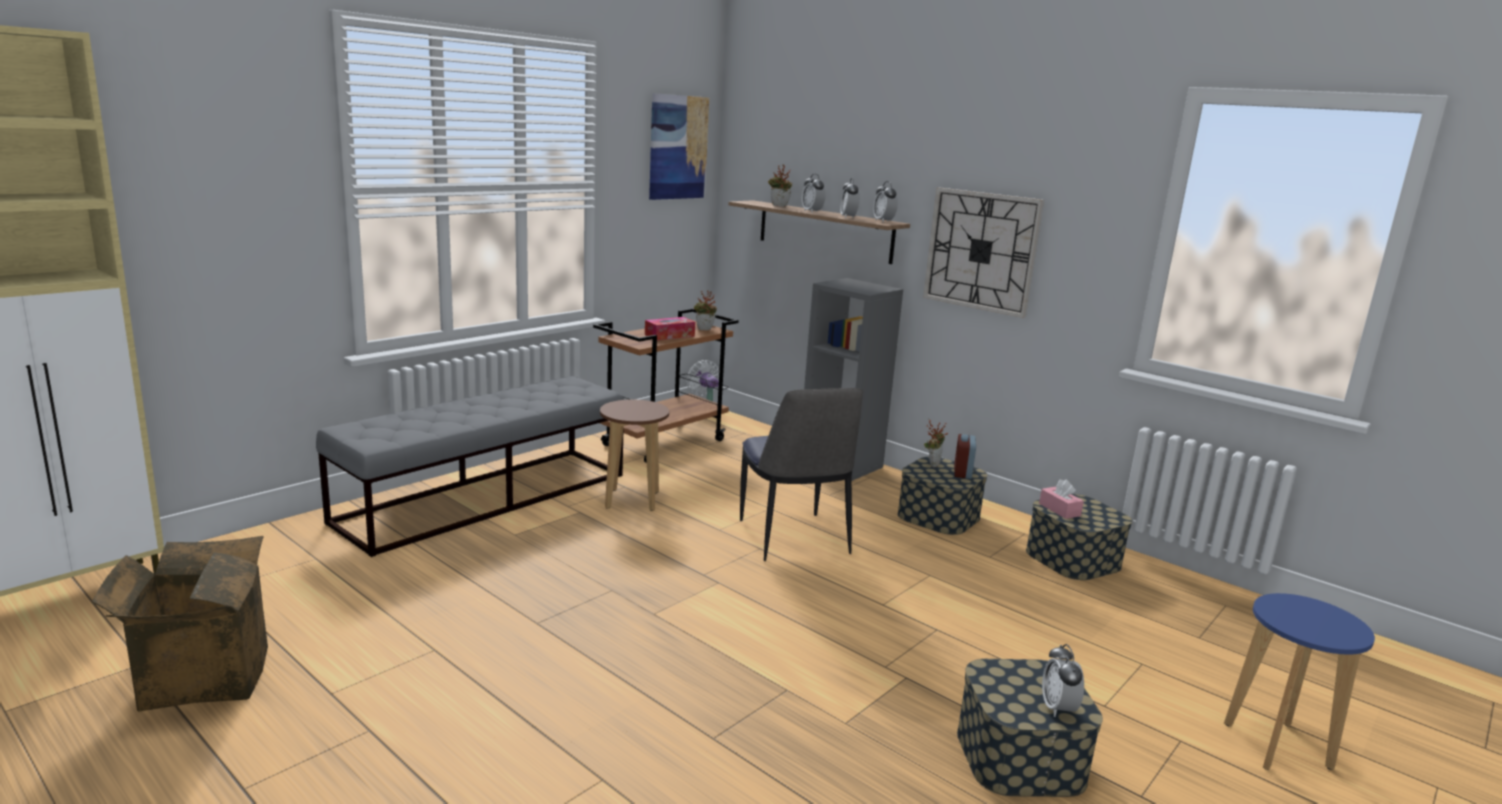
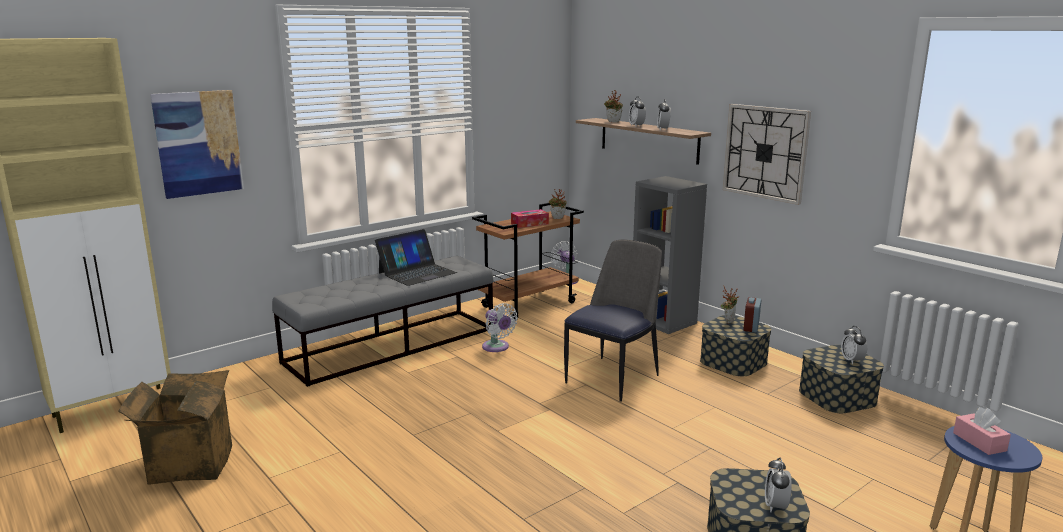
camera: 10 degrees right, 0 degrees up
(522, 398) = (417, 273): none -> laptop
(632, 500) = (497, 347): brown stool -> white fan
(678, 147) = (537, 81): picture -> picture (198, 143)
(793, 539) = (613, 378): chair -> chair turned 135 degrees counterclockwise
(883, 221) = (689, 131): alarm clock -> alarm clock (852, 360)
(1059, 510) = (823, 357): pink tissue box -> pink tissue box (979, 442)

